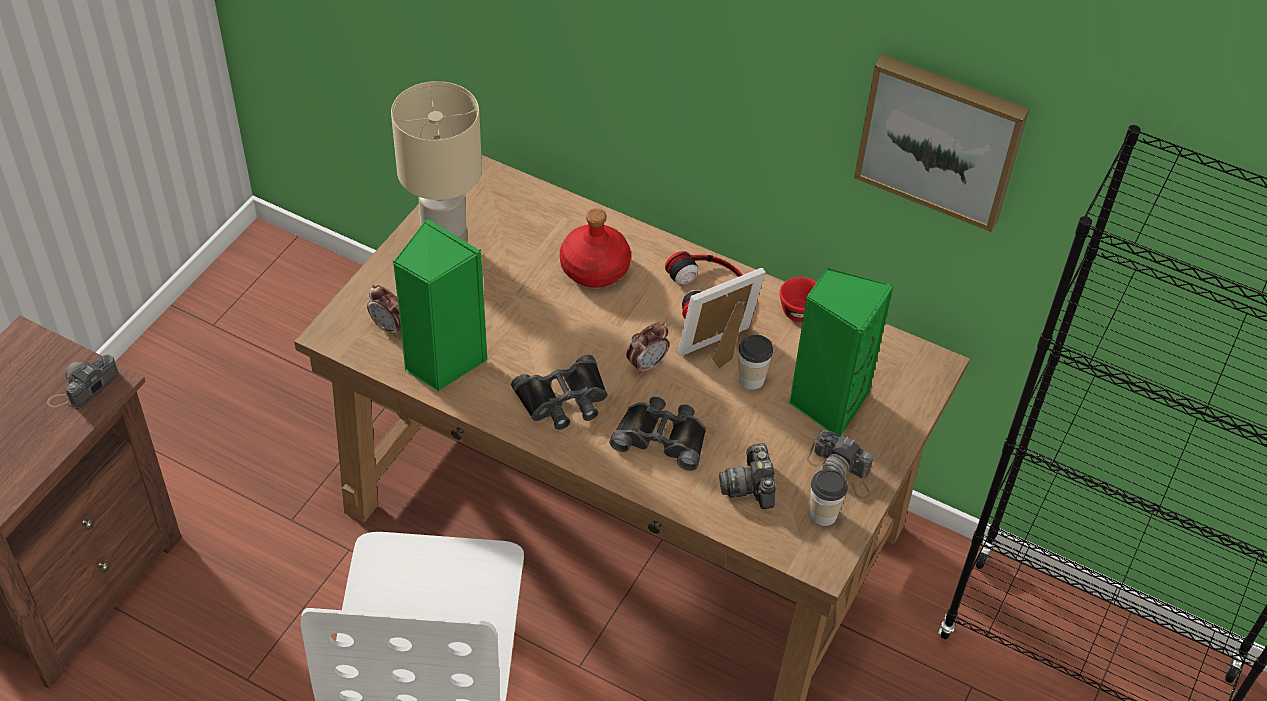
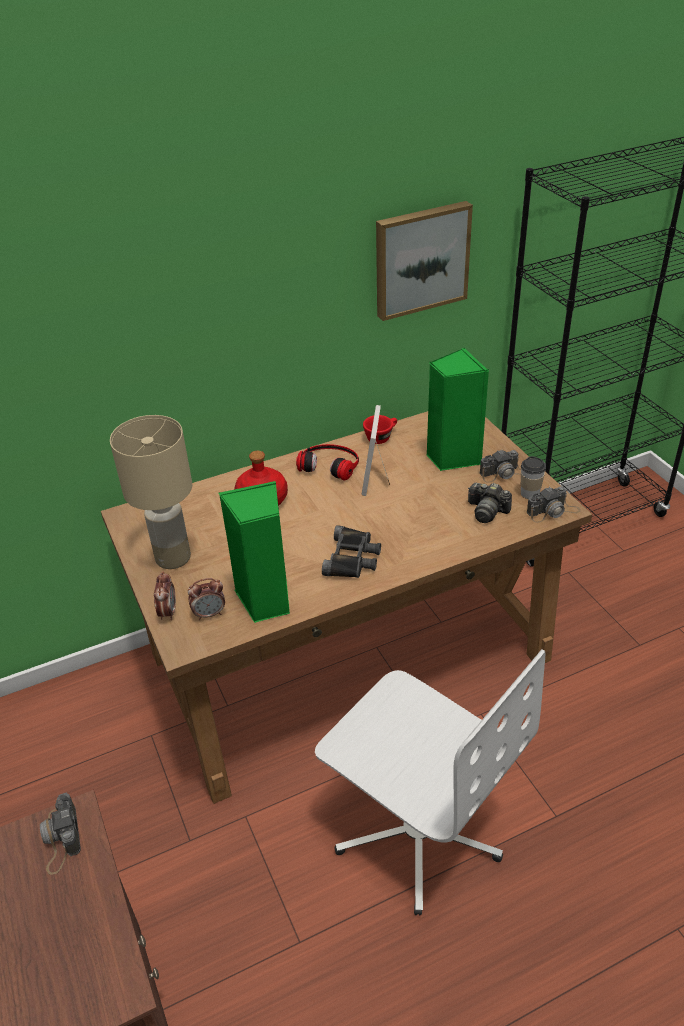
camera: 50 degrees left, 10 degrees down
(647, 364) = (359, 511): alarm clock -> alarm clock (168, 612)
(661, 437) = (420, 530): black binoculars -> none
(751, 379) = (409, 477): cup -> none
(806, 554) = (553, 511): none -> camera

